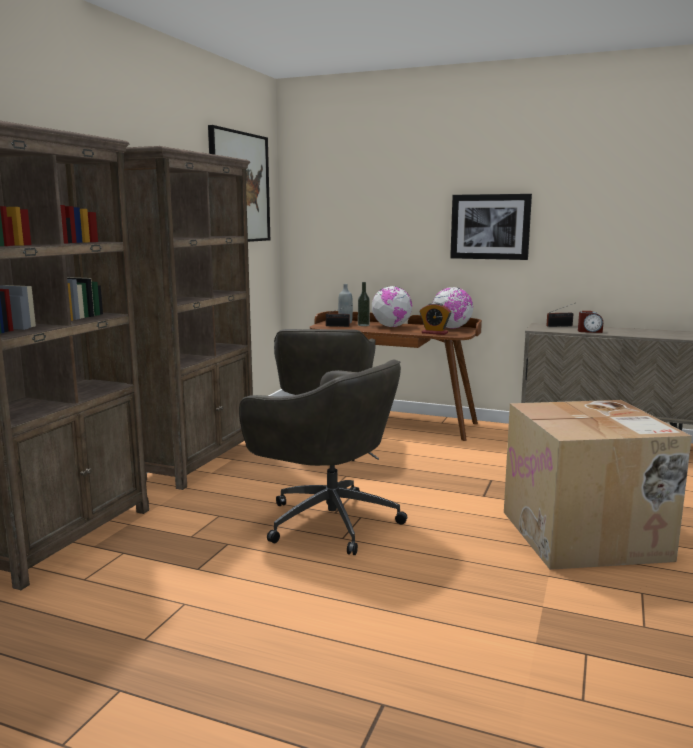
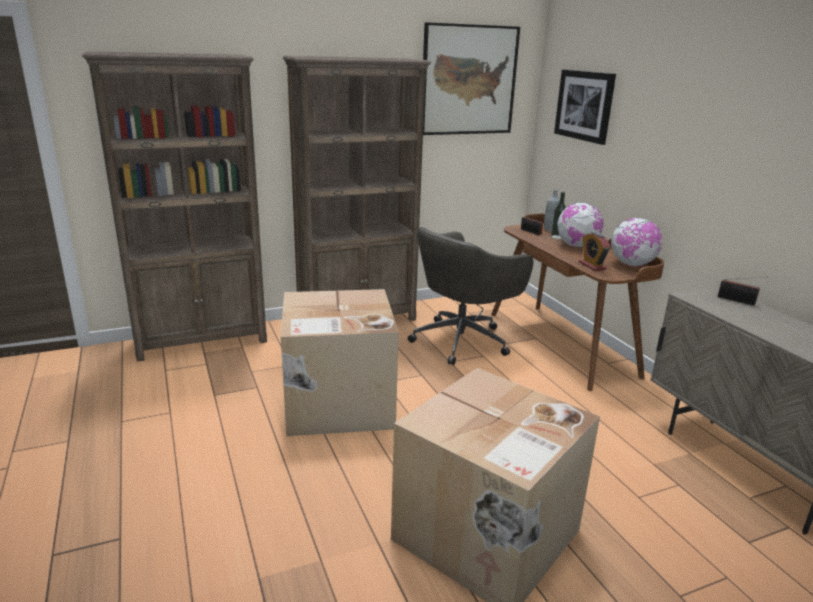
camera: 45 degrees right, 10 degrees up
(328, 520) = (337, 404): grey office chair -> cardboard box
(490, 227) = (704, 153): picture -> picture (584, 105)
(589, 331) = (747, 320): alarm clock -> none

